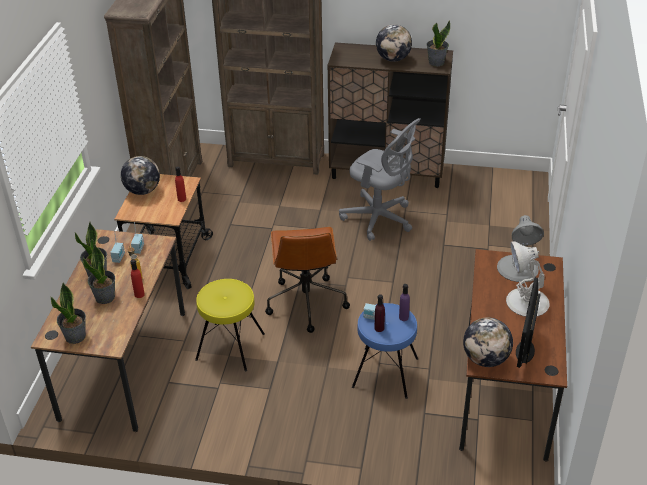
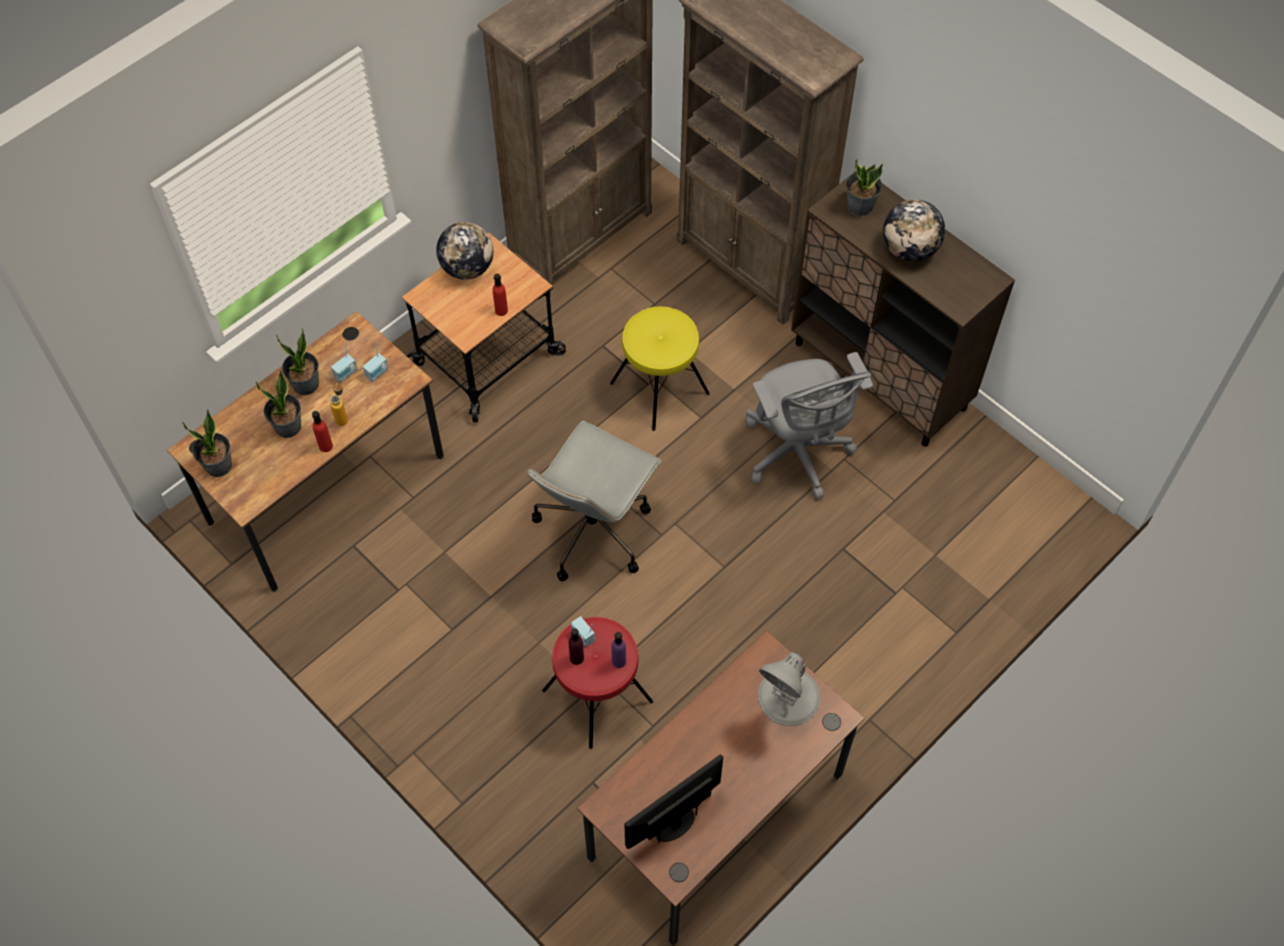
camera: 35 degrees right, 20 degrees up
(230, 347) = (456, 540): yellow stool -> yellow stool (659, 389)
(306, 302) = (593, 530): brown office chair -> grey office chair
(385, 372) = (597, 695): blue stool -> red stool
(436, 62) = (965, 291): potted plant -> potted plant (860, 205)
(485, 359) = (619, 802): globe -> none
(526, 302) = (748, 755): white table lamp -> none

